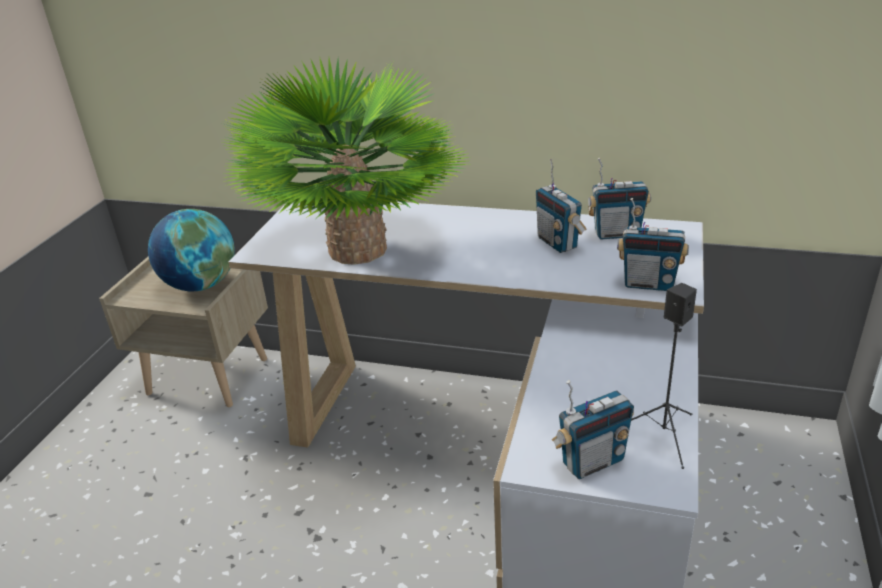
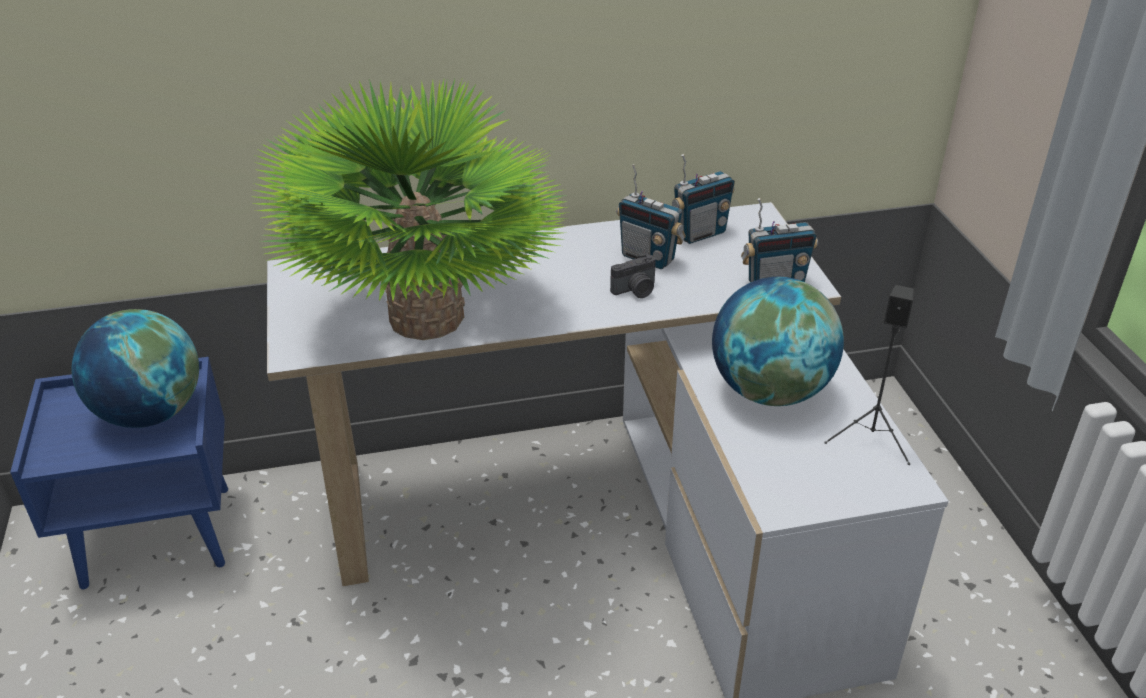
camera: 30 degrees left, 5 degrees up
(209, 375) = (159, 535): beige nightstand -> blue nightstand
(526, 264) = (636, 290): none -> camera
(592, 461) = (830, 484): radio -> none
(601, 372) = (770, 391): none -> globe

